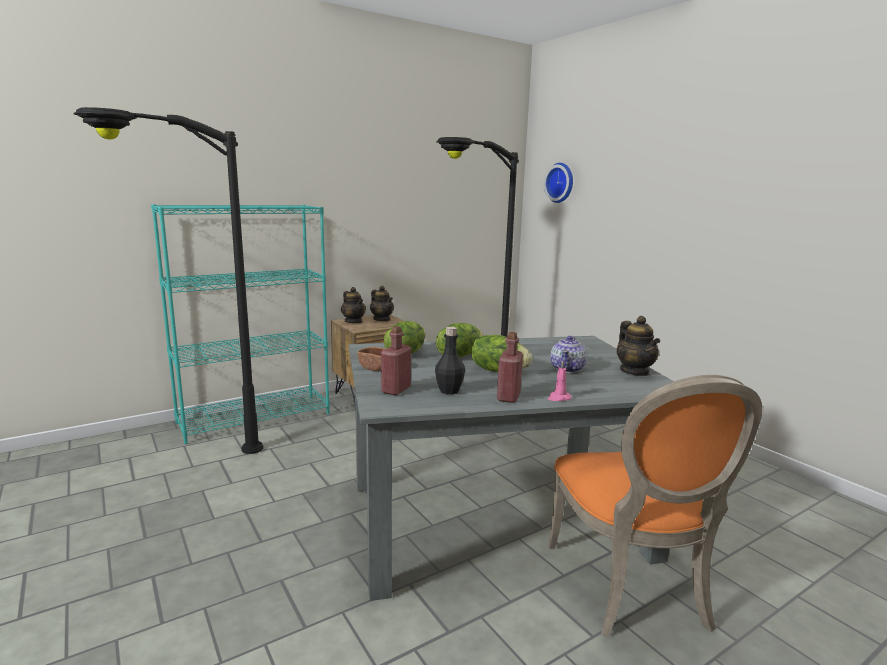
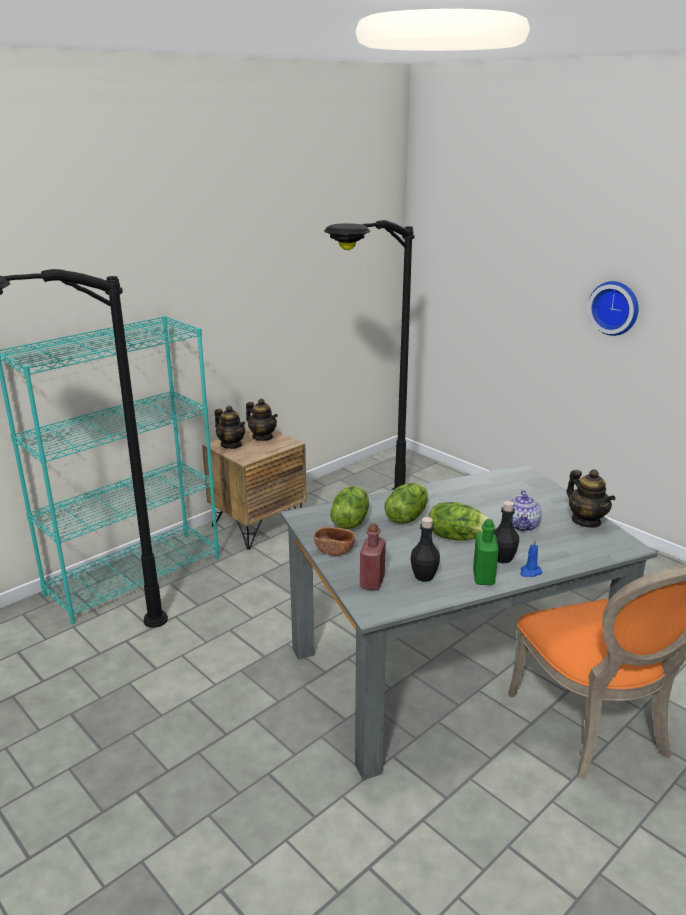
camera: 10 degrees left, 10 degrees up
(508, 397) = (483, 577): red bottle -> green bottle
(536, 387) = (502, 558): none -> black bottle
(558, 398) = (530, 572): pink candle -> blue candle
(561, 183) = (455, 246): wall clock -> wall clock (615, 307)

